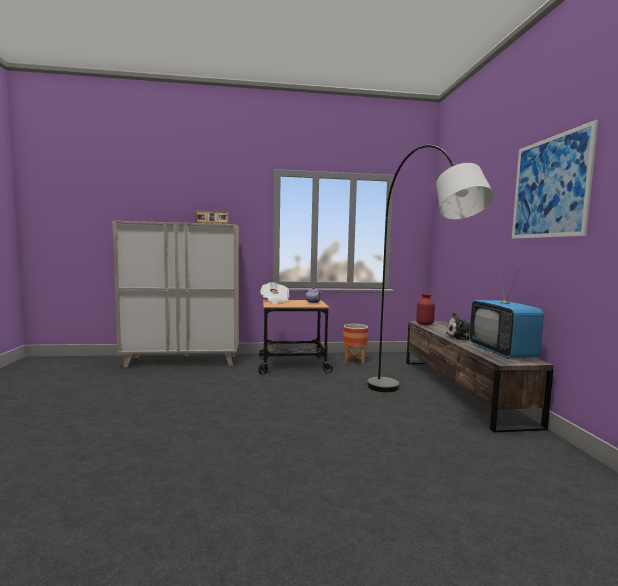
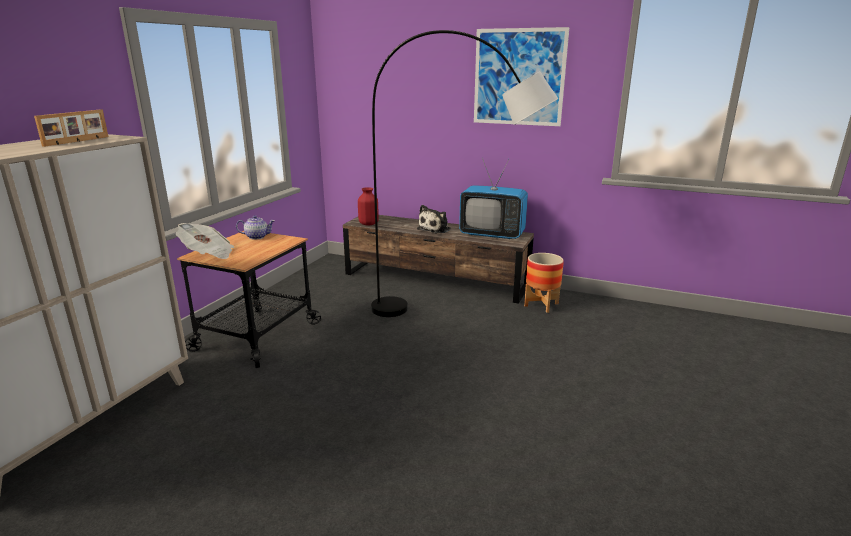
camera: 60 degrees left, 15 degrees up
(354, 361) = (300, 295): planter -> planter (541, 305)

